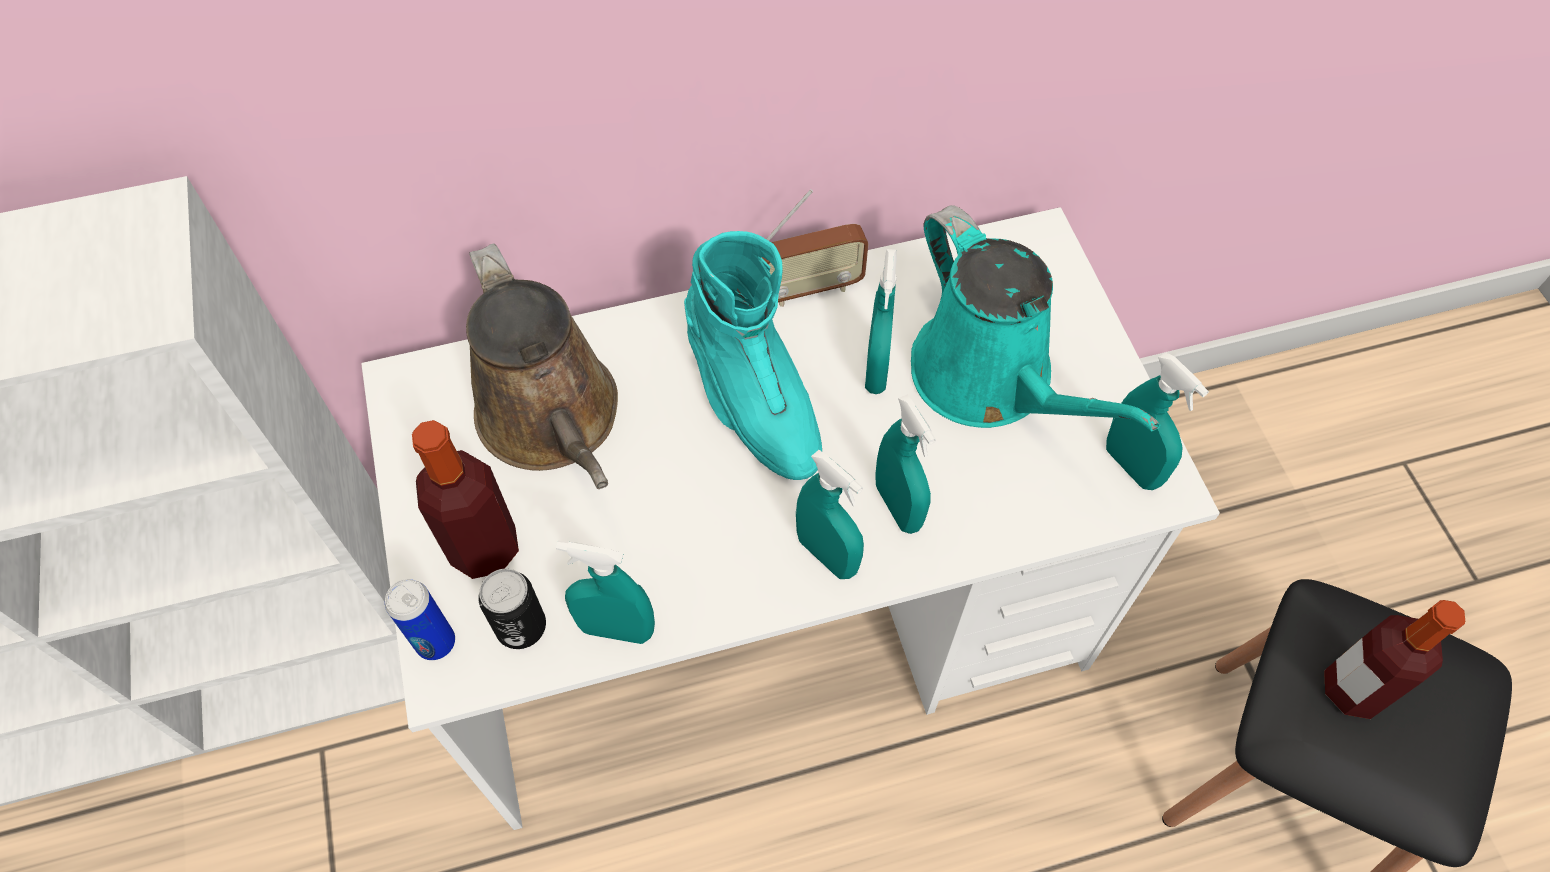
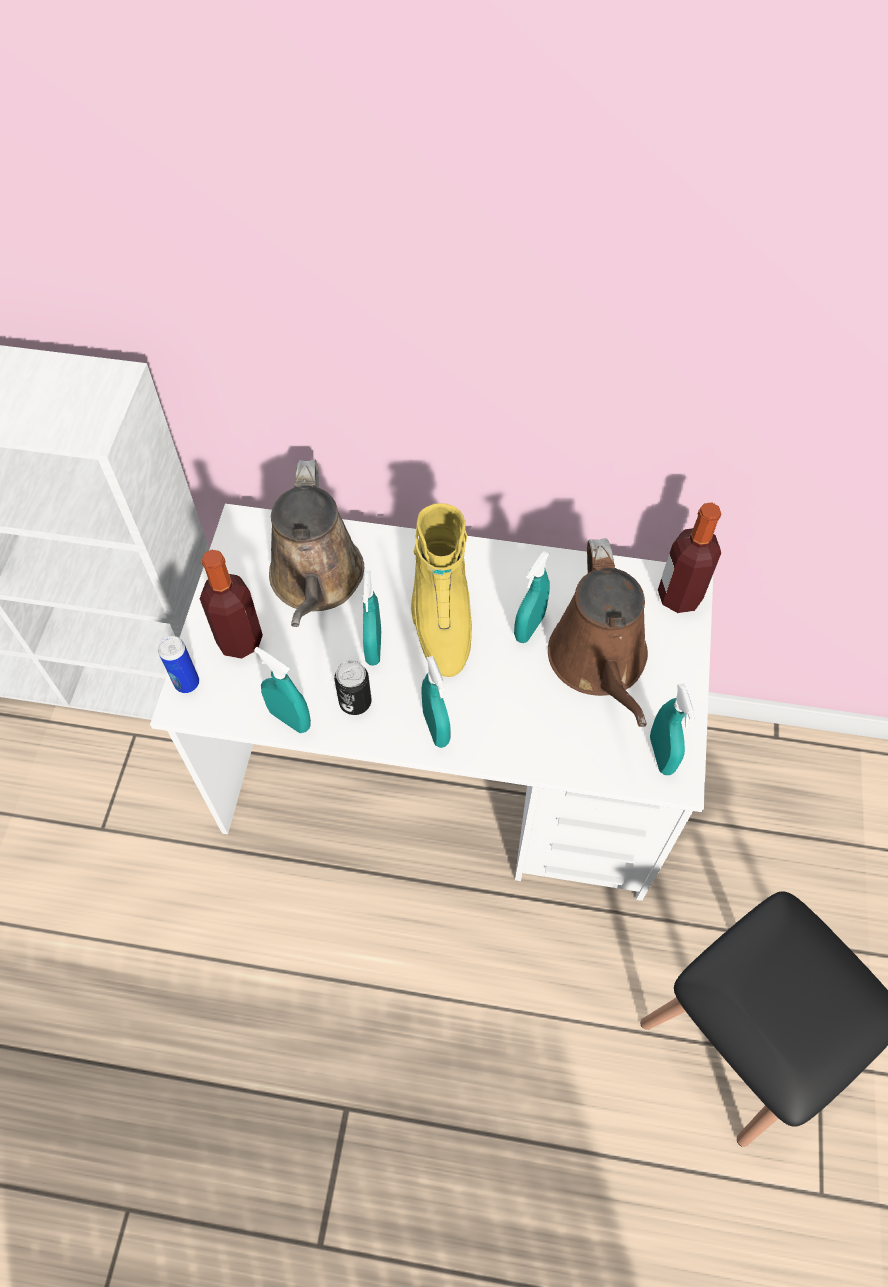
camera: 25 degrees right, 0 degrees up
(521, 627) = (237, 694): can -> can (355, 702)
(752, 403) = (440, 617): turquoise boot -> yellow boot
(809, 289) = (514, 560): radio -> none
(898, 506) = (495, 717): turquoise spray bottle -> turquoise spray bottle (373, 647)
(990, 380) = (599, 662): turquoise watering can -> brown watering can
(1353, 689) = (773, 975): bottle -> bottle (679, 596)

